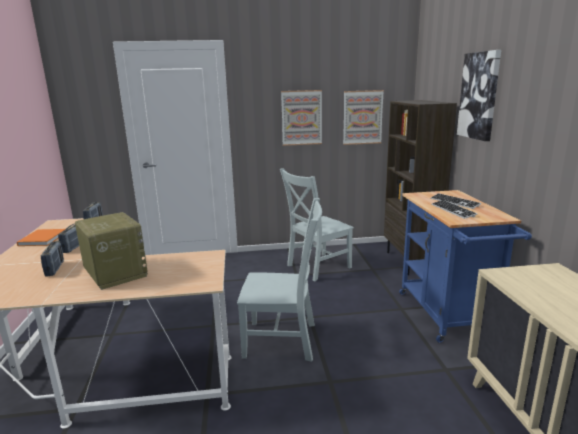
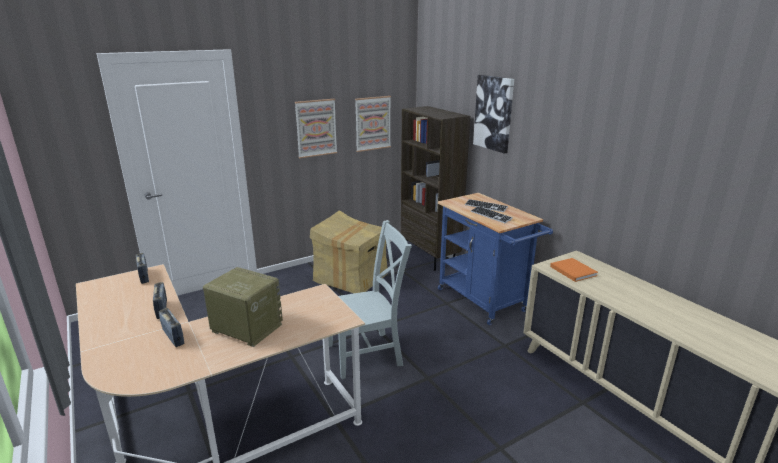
camera: 25 degrees left, 5 degrees up
(43, 238) = (107, 307): orange book -> orange book (572, 270)
(316, 267) = (350, 277): grey chair -> cardboard box

